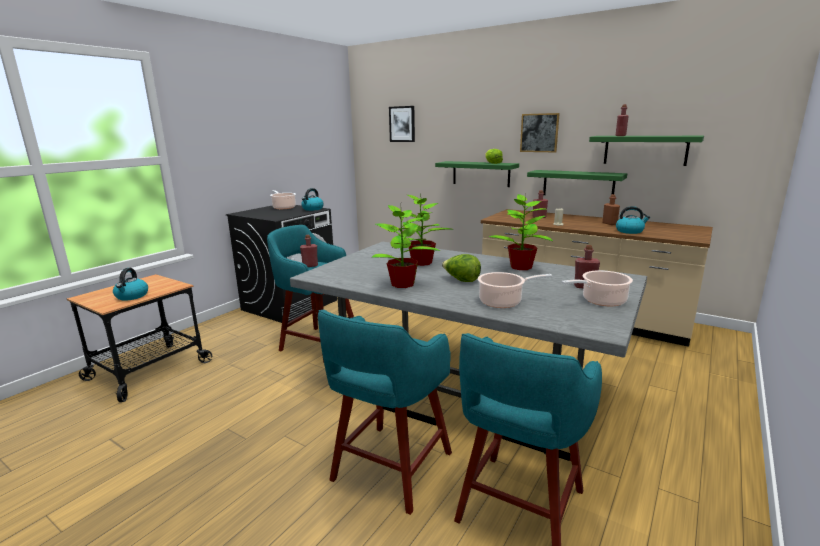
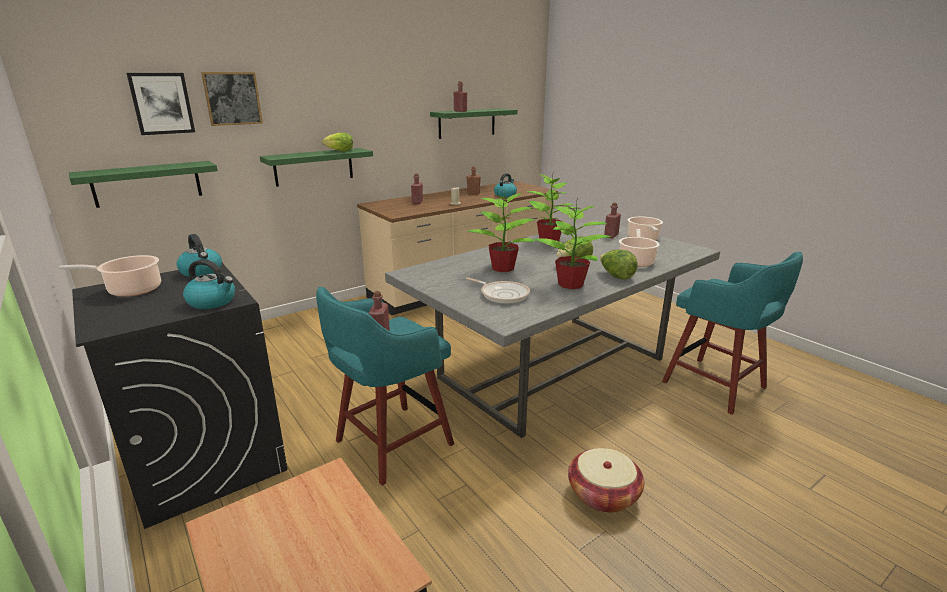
camera: 70 degrees left, 5 degrees up
(132, 296) = (344, 543): kettle -> kettle (213, 302)
(285, 433) = (603, 494): none -> basket
(363, 269) = (502, 294): none -> frying pan
(390, 468) = (671, 432): turquoise stool -> none
(442, 297) = (616, 276): none -> lettuce
(539, 133) = (377, 110): picture -> picture (232, 98)
(578, 184) = (420, 162): green shelf -> green shelf (147, 183)

